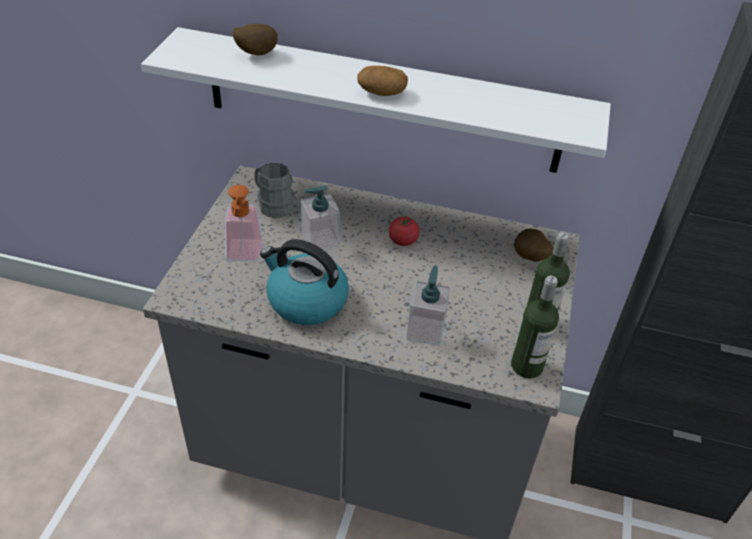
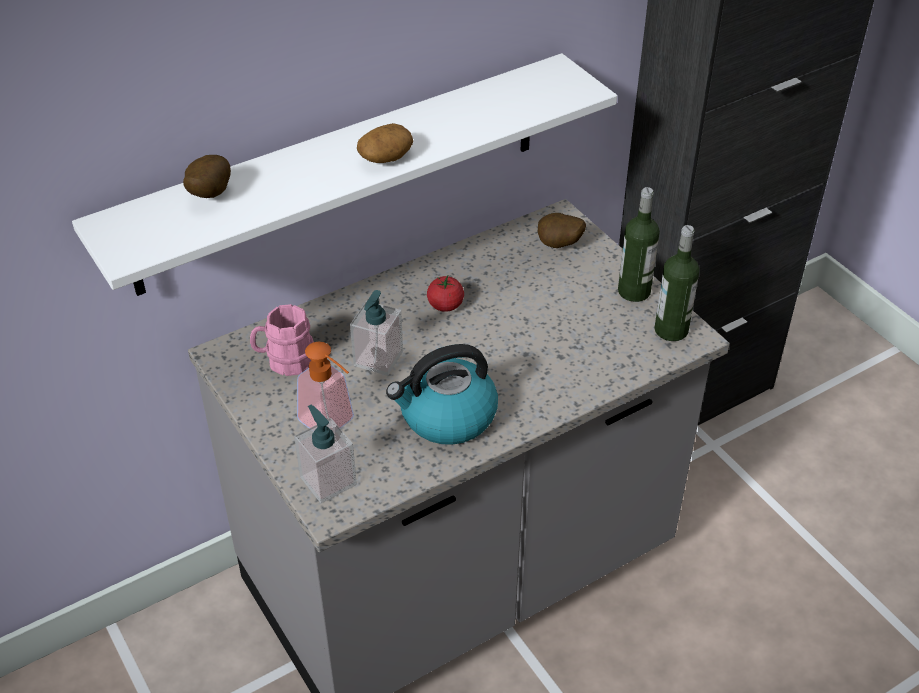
camera: 45 degrees left, 0 degrees up
(273, 205) = (284, 361): grey mug -> pink mug
(425, 330) = (569, 362): soap dispenser -> soap dispenser (328, 480)

